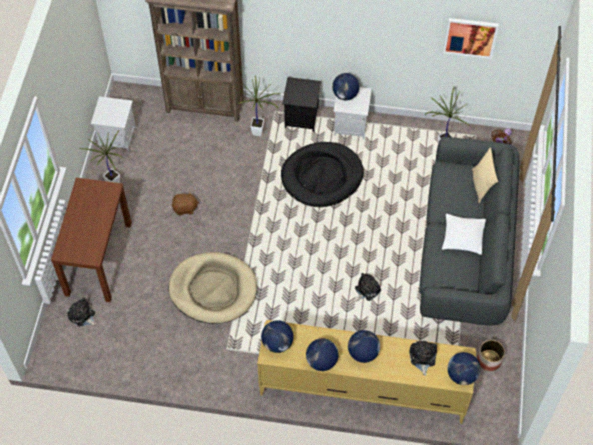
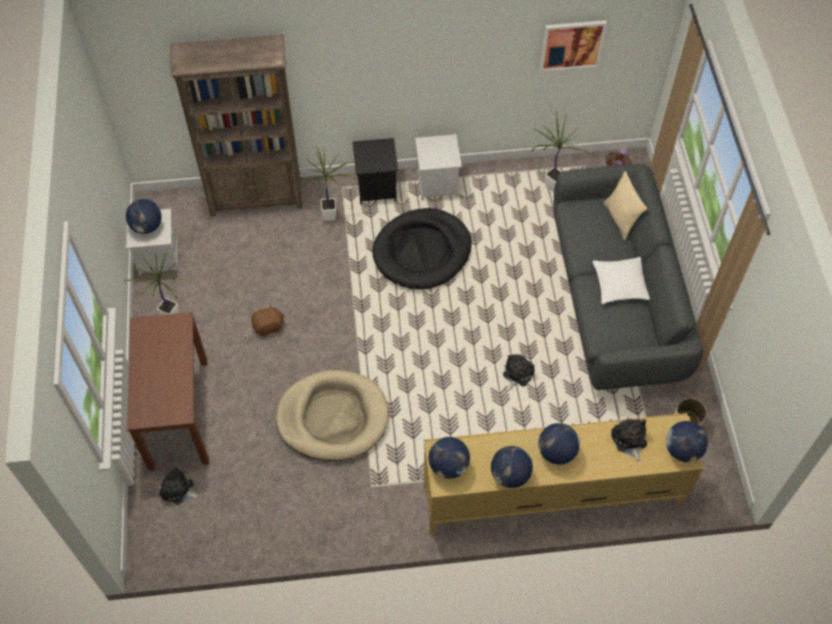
camera: 15 degrees left, 0 degrees up
(345, 95) = (428, 148): globe -> globe (147, 226)

